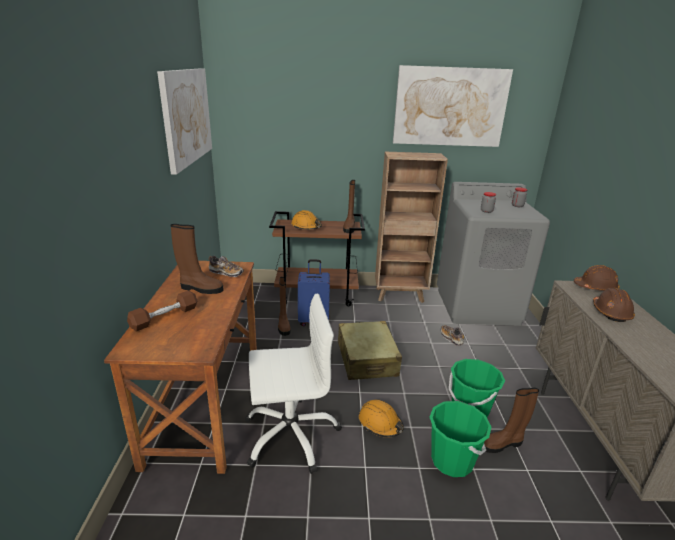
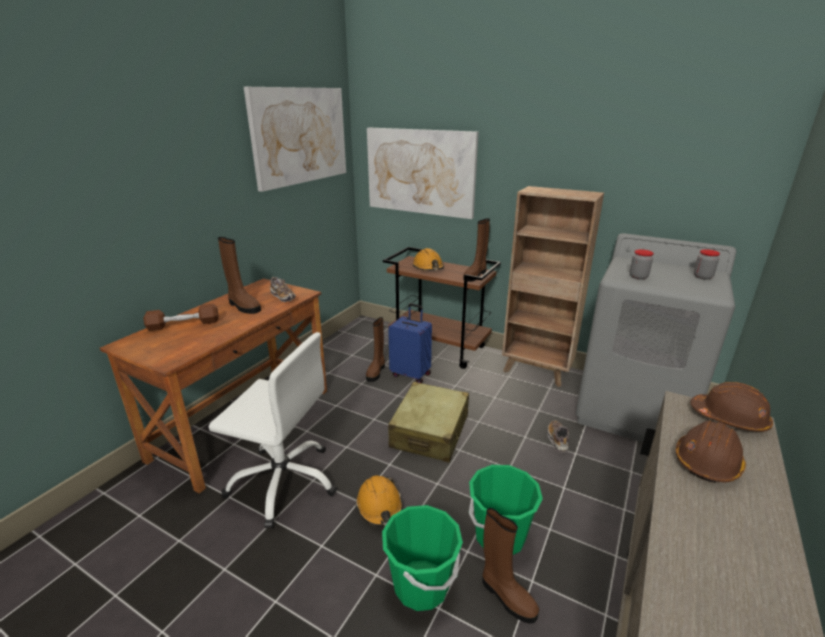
camera: 30 degrees right, 0 degrees up
(450, 107) = (623, 129): picture -> picture (420, 172)
(503, 444) = (506, 596): brown boot -> brown boot turned 150 degrees counterclockwise

